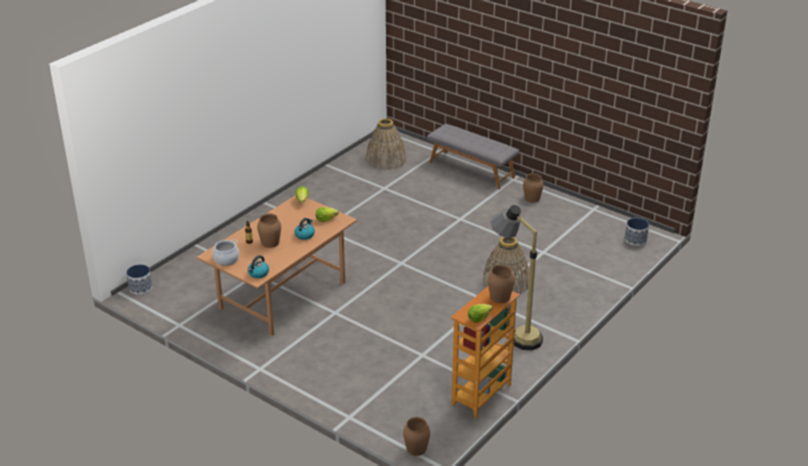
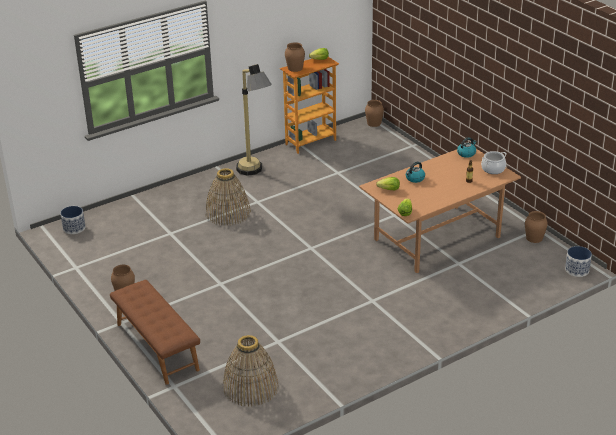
camera: 160 degrees left, 0 degrees up
(270, 243) = (449, 177): brown vase -> brown vase (534, 238)
(472, 170) = (156, 347): grey bench -> brown bench

